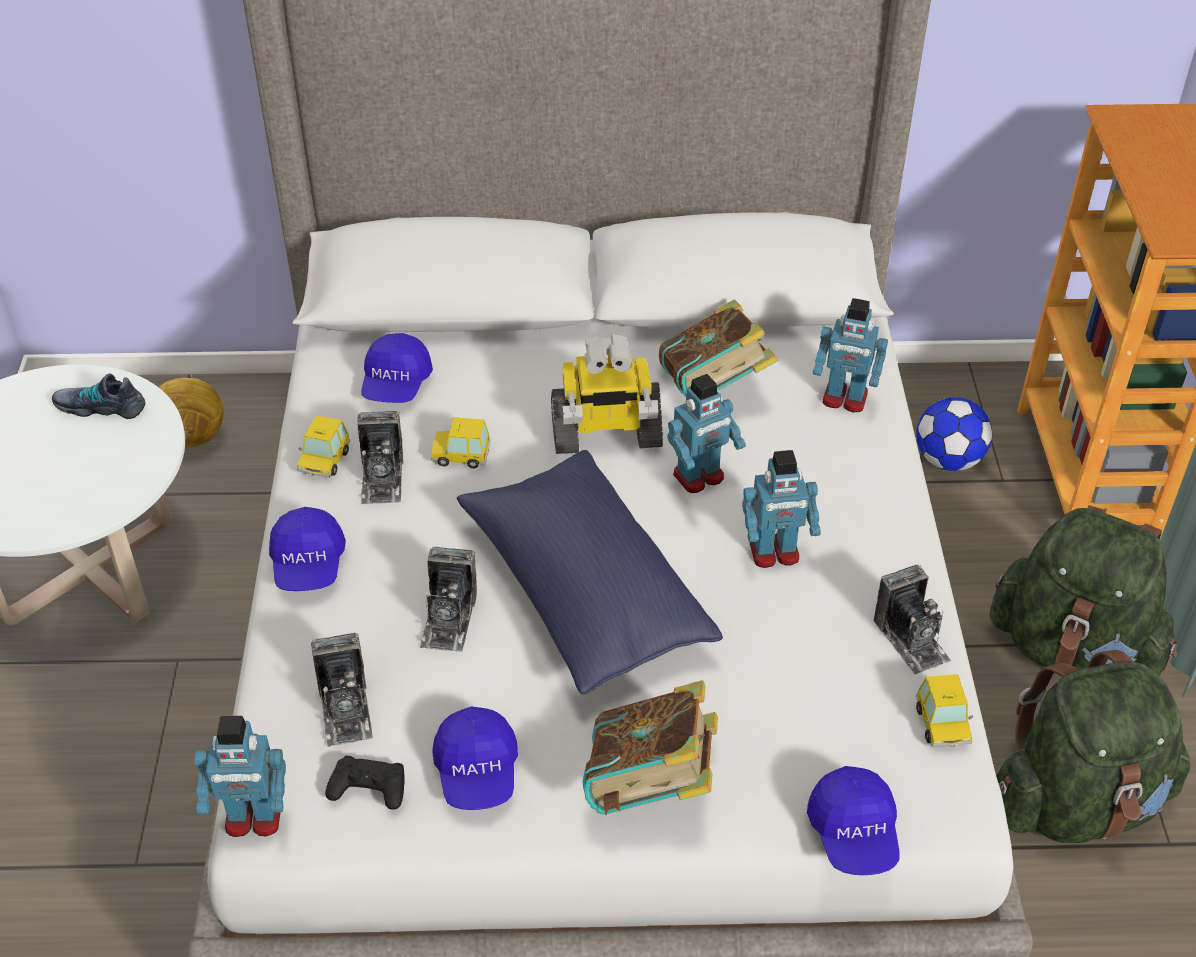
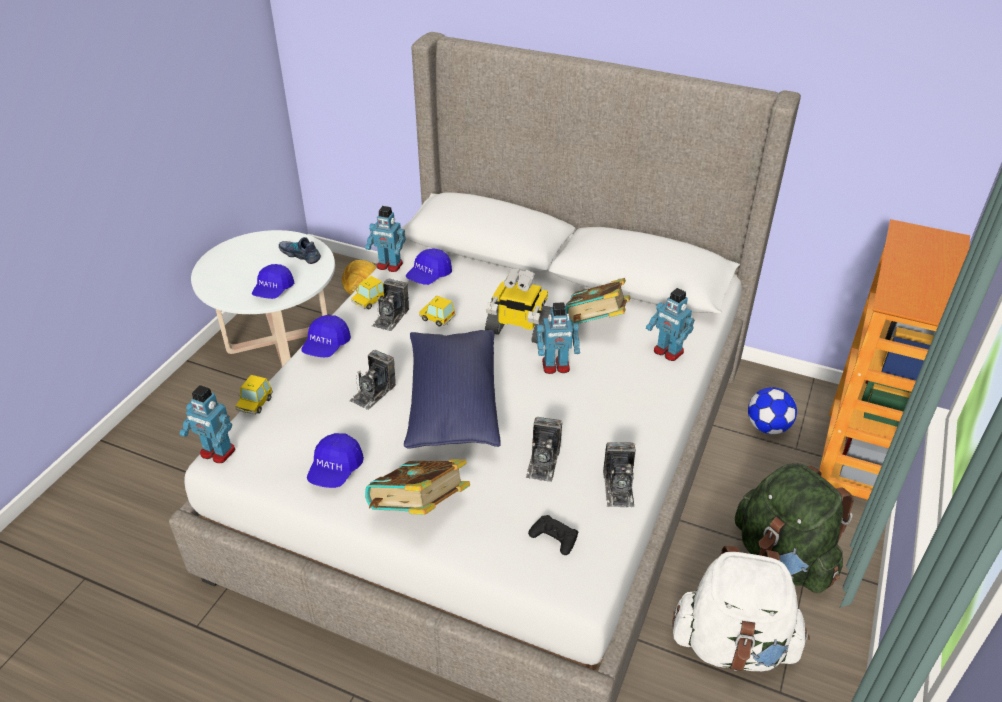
camera: 25 degrees right, 5 degrees down
(345, 709) = (293, 417): camera -> camera (543, 462)
(368, 787) = (278, 458): black game controller -> black game controller (554, 537)
(774, 553) = (570, 417): toy robot -> toy robot (389, 265)
(854, 834) = (512, 576): blue cap -> blue cap (273, 291)
(942, 724) = (605, 539): toy car -> toy car (255, 404)
(1077, 803) = (733, 645): green backpack -> white backpack

